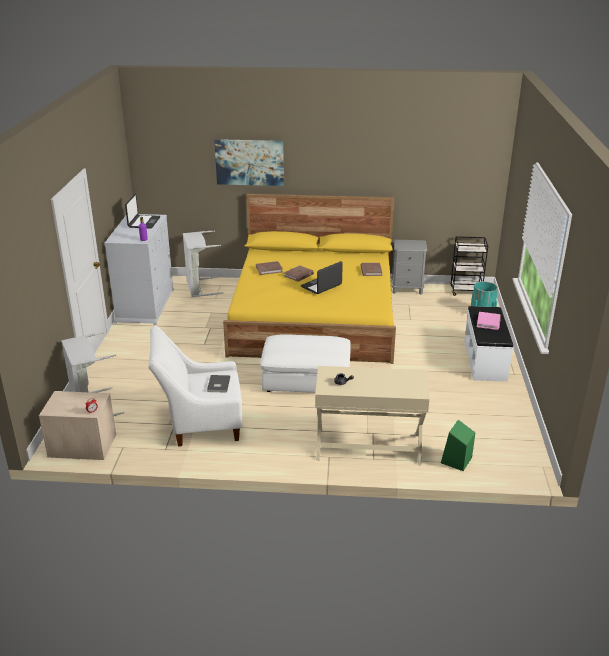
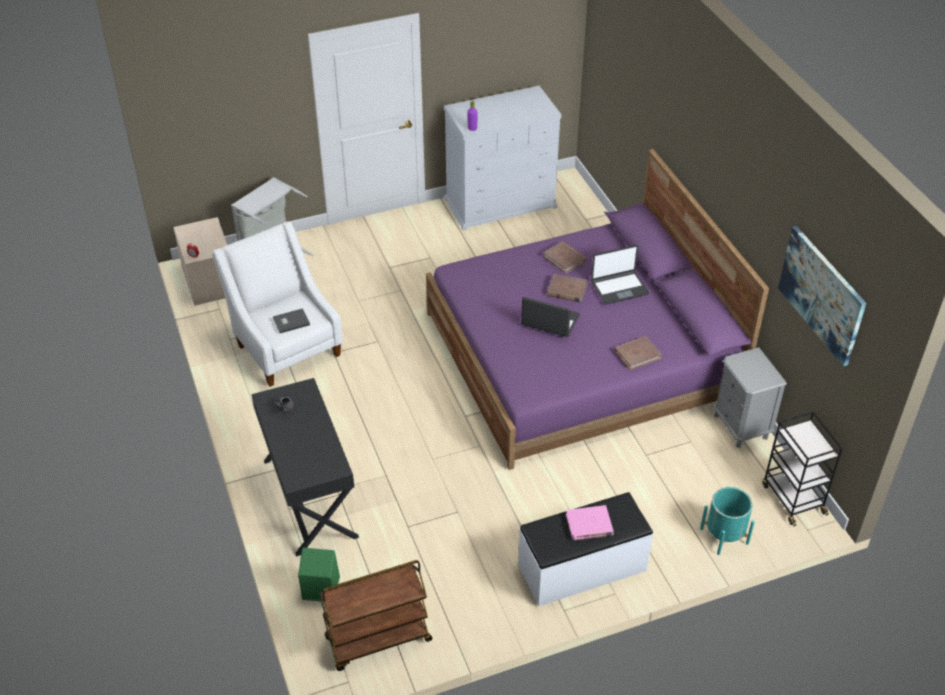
camera: 65 degrees right, 15 degrees up
(143, 222) = (522, 108): laptop -> laptop (619, 288)
(199, 288) = (578, 226): grey laundry basket -> none
(249, 162) = (664, 110): picture -> picture (821, 294)
(307, 379) = (422, 399): white ottoman -> none
(314, 316) = (580, 355): yellow bed -> purple bed
(368, 447) = (309, 498): beige desk -> black desk
(512, 446) = (377, 640): none -> brown cart

